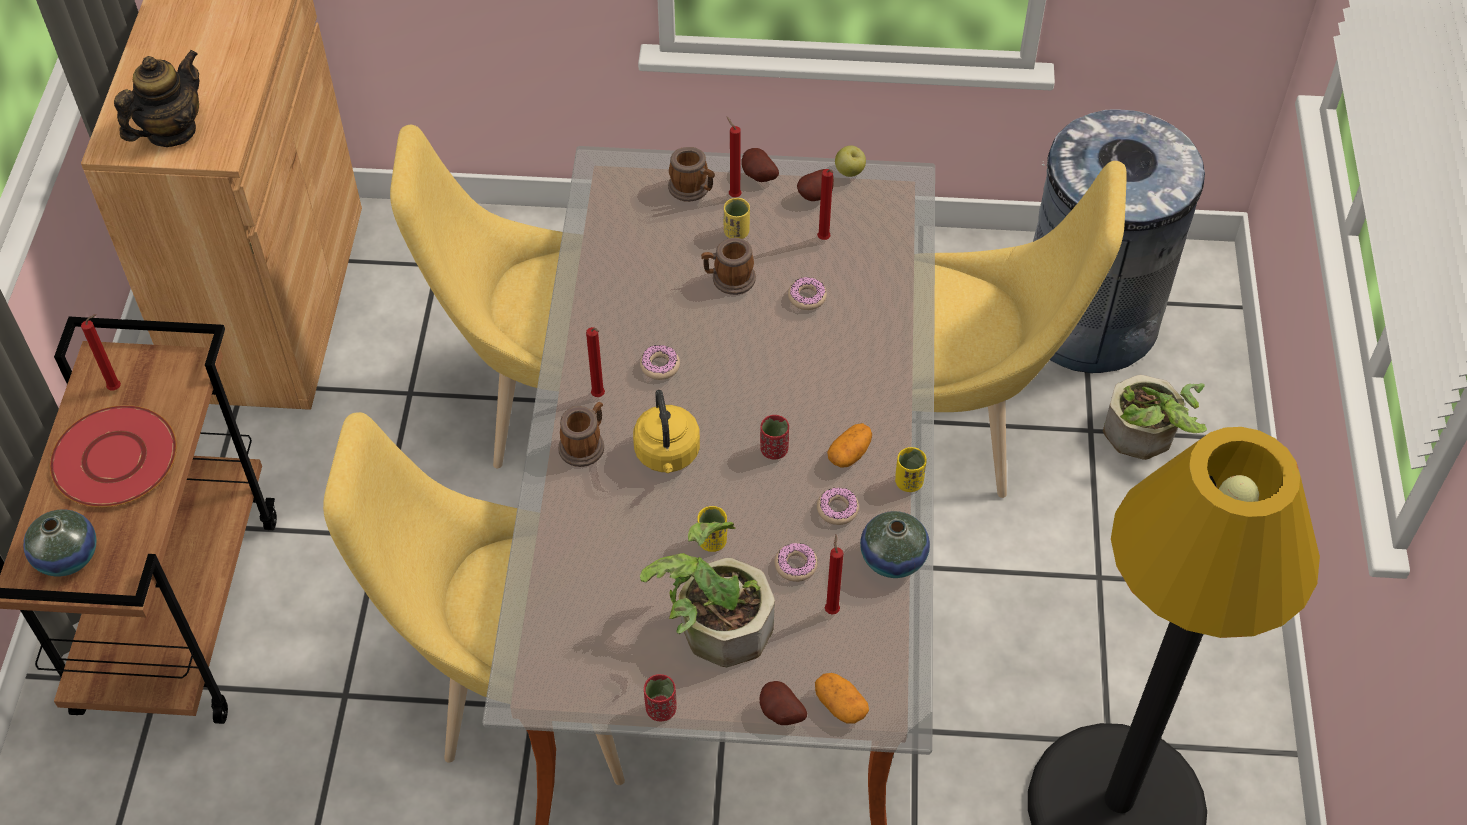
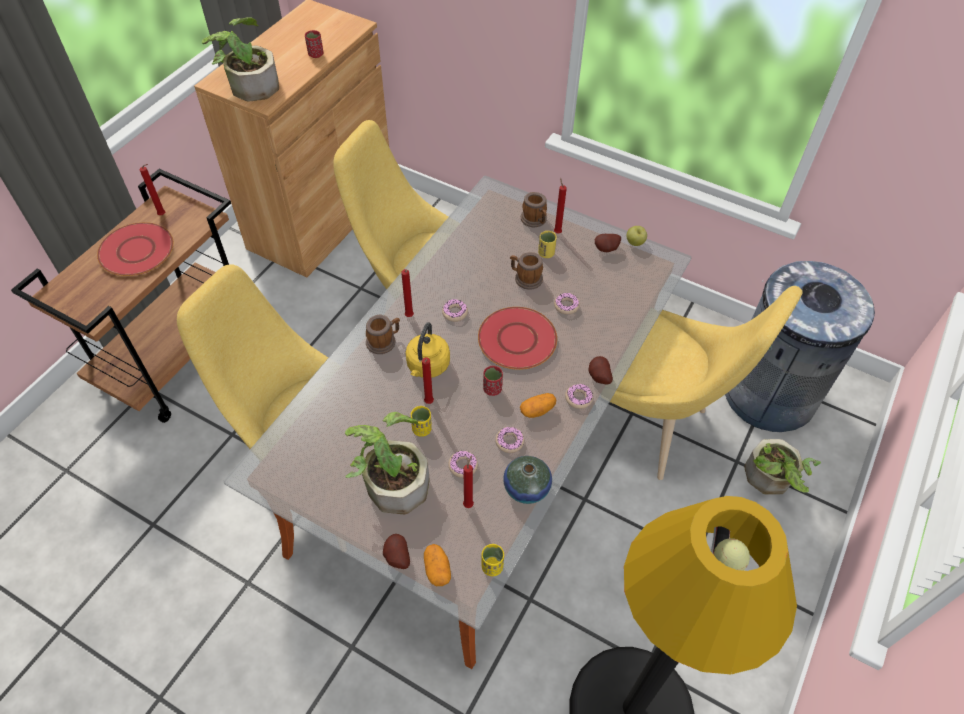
camera: 25 degrees right, 0 degrees up
(67, 556) = (78, 292): vase -> none
(171, 131) = (249, 84): teapot -> potted plant
(661, 709) = (327, 520): red cup -> red cup (316, 54)
(757, 176) = (577, 226): potato -> potato (598, 377)
(767, 370) = (516, 339): none -> red plate
(824, 240) = (596, 276): red candle -> red candle (428, 403)
(893, 416) = (578, 398): none -> donut
(908, 482) = (564, 443): yellow cup -> yellow cup (492, 566)

